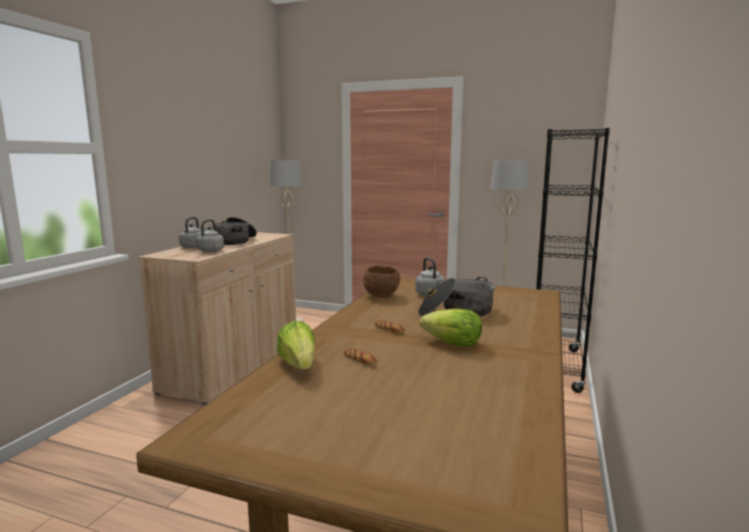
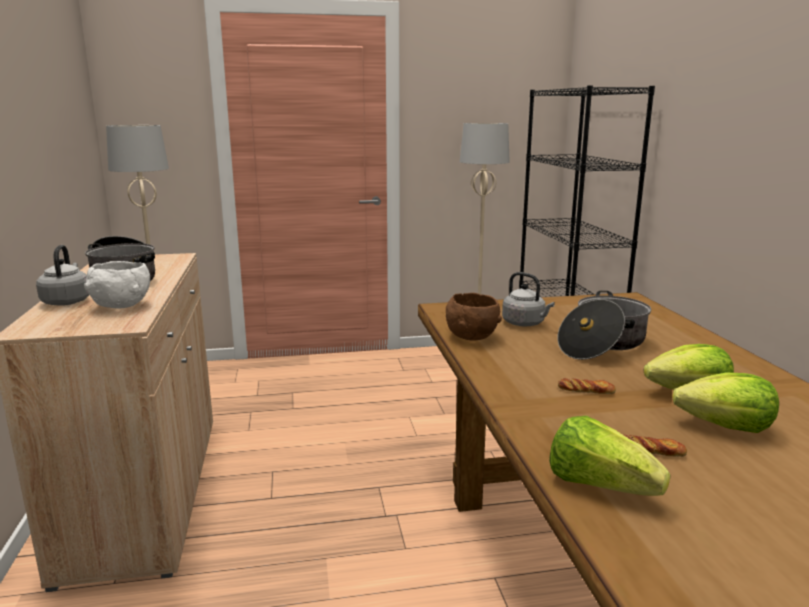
camera: 30 degrees left, 5 degrees up
(209, 251) = (122, 306): grey kettle -> white bowl
(435, 362) = (725, 426): none -> lettuce

